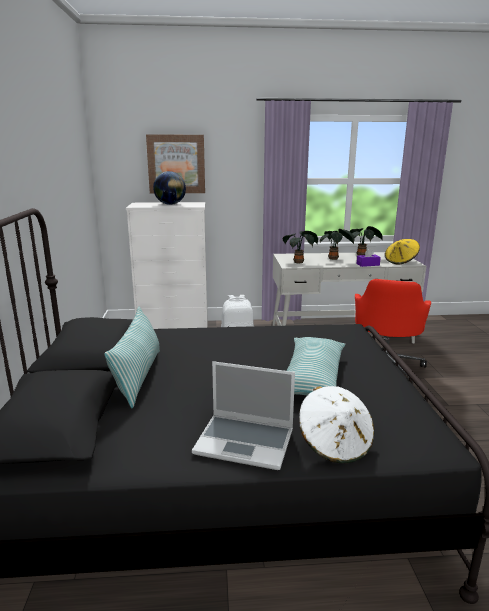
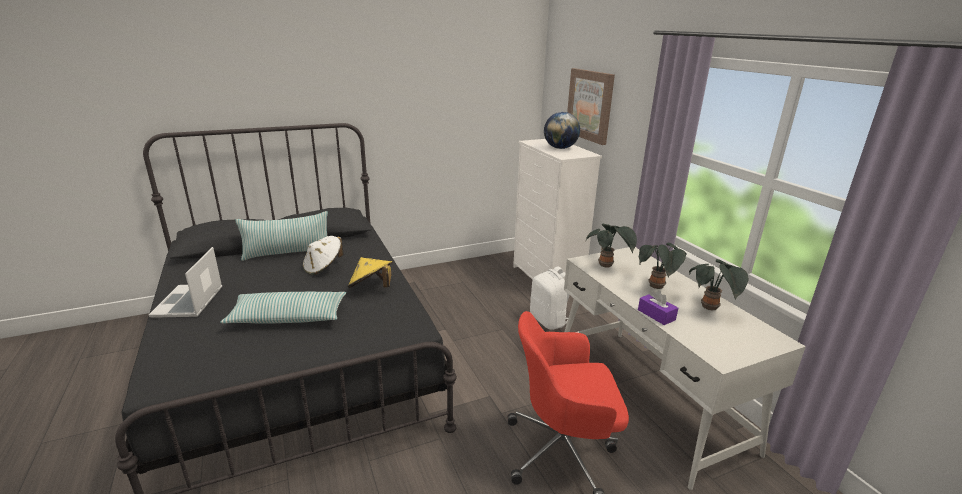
camera: 70 degrees right, 5 degrees up
(335, 444) = (176, 336): white hat -> white hat (323, 267)
(401, 261) = (718, 345): yellow hat -> yellow hat (371, 288)

